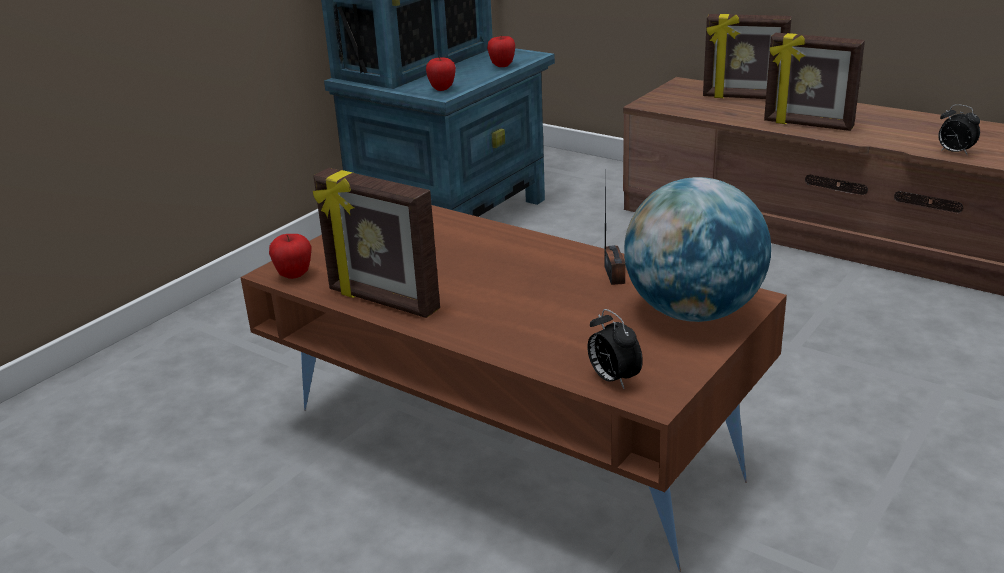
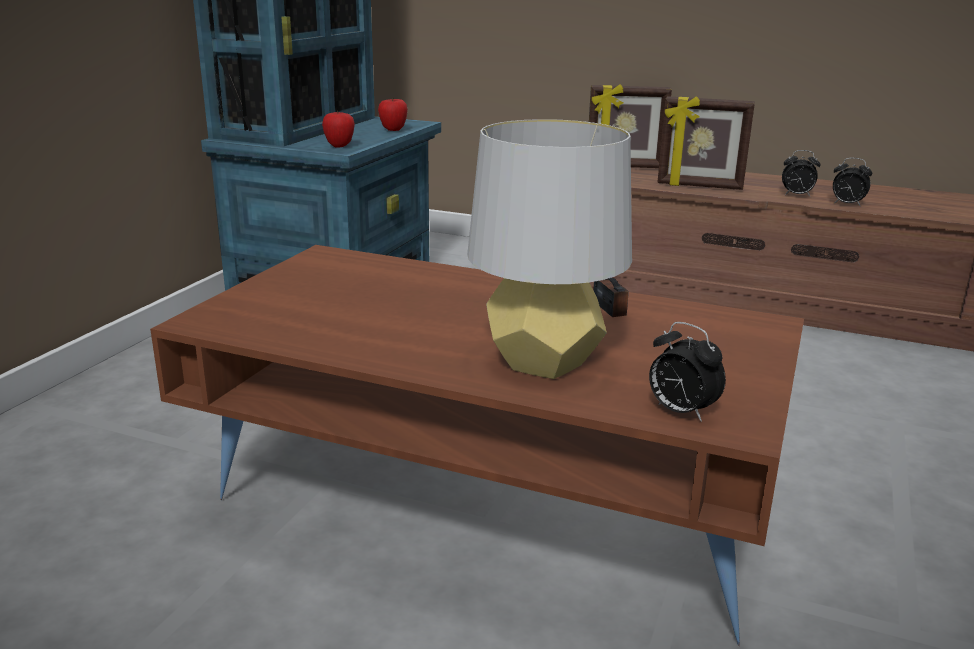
camera: 15 degrees left, 5 degrees down
(294, 275) = (222, 324): apple -> none
(382, 301) = (349, 345): picture frame -> none
(528, 327) = (544, 362): none -> grey table lamp
(693, 312) = (720, 339): globe -> none
(906, 139) = (796, 195): none -> alarm clock

